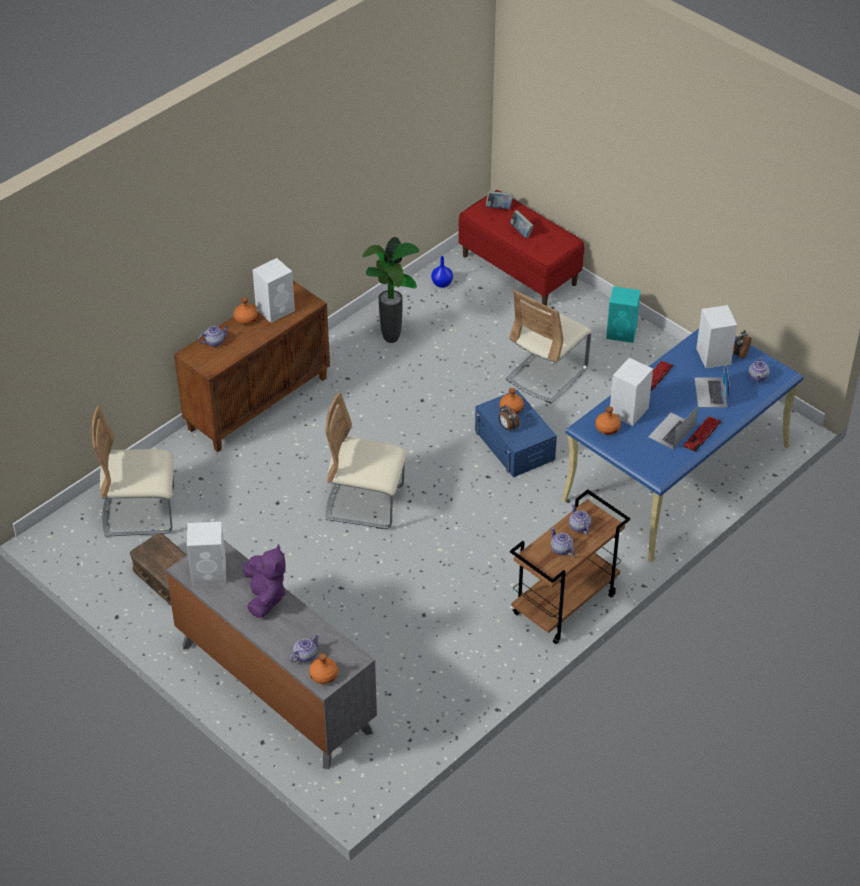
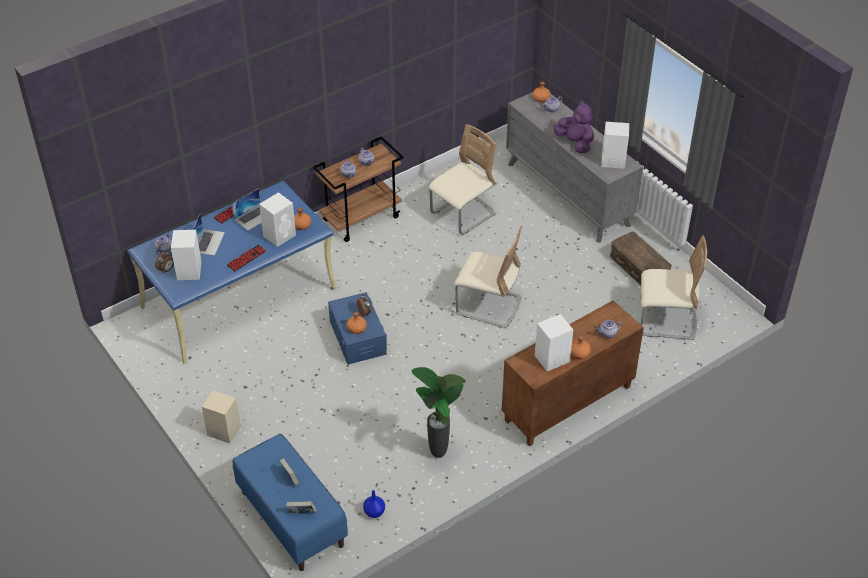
camera: 170 degrees left, 0 degrees up
(265, 597) = (575, 143): purple plush toy -> purple plush toy turned 135 degrees clockwise
(519, 270) = (291, 519): red bench -> blue bench
(546, 374) = (308, 398): beige chair -> beige chair (463, 214)
(622, 333) = (223, 431): turquoise speaker -> beige speaker

